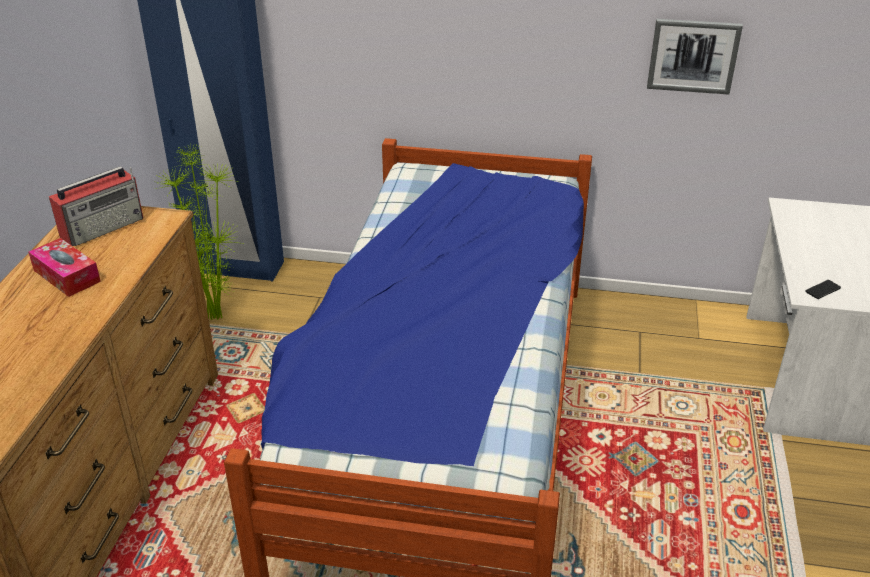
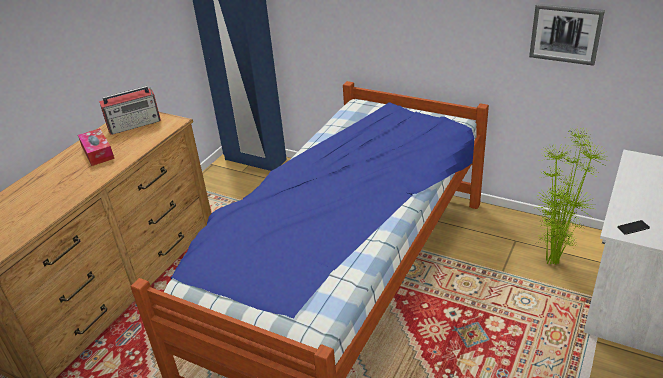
camera: 20 degrees right, 0 degrees up
(216, 318) = (229, 192): potted plant -> potted plant (553, 263)

